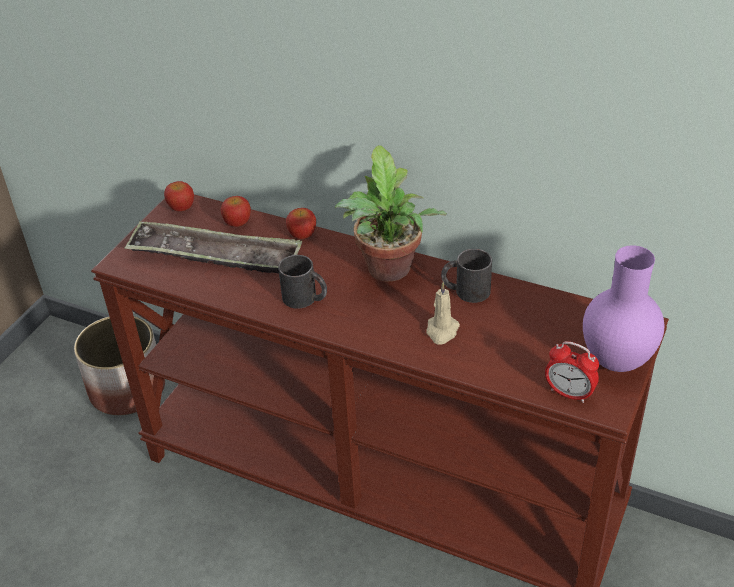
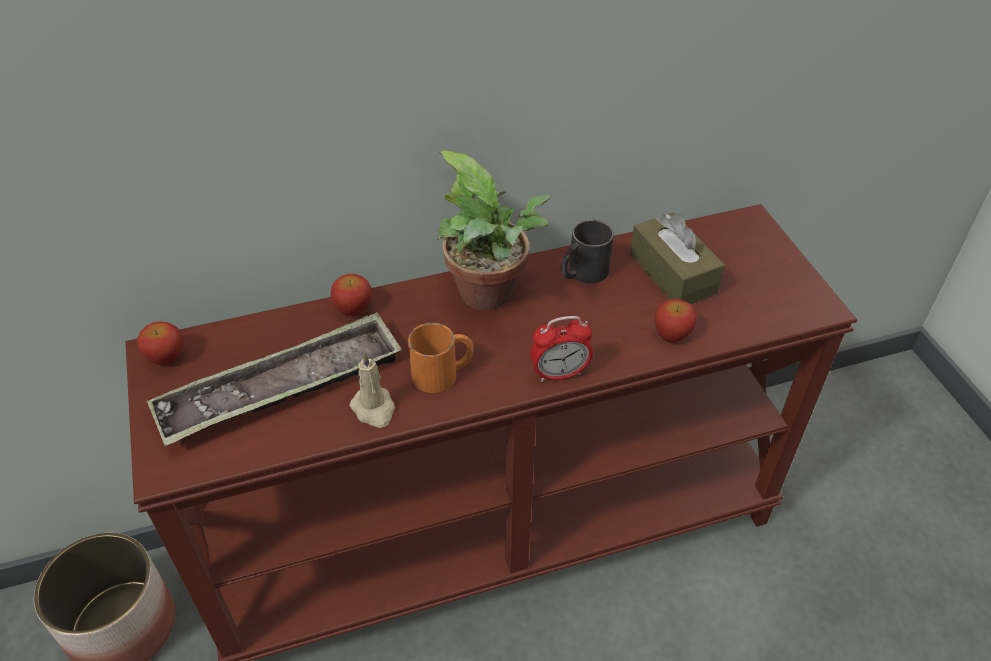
camera: 45 degrees left, 5 degrees up
(238, 222) = (261, 336): apple -> apple (672, 334)
(305, 298) = (443, 373): black mug -> orange mug
(442, 331) = (611, 324): beige candle -> beige candle (374, 409)
(528, 325) = (672, 274): none -> brown tissue box
(569, 393) = (778, 313): alarm clock -> alarm clock (559, 374)
(615, 360) = (773, 263): purple vase -> none

